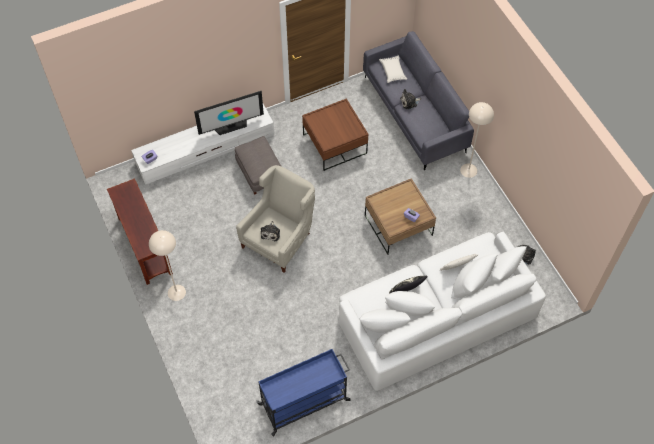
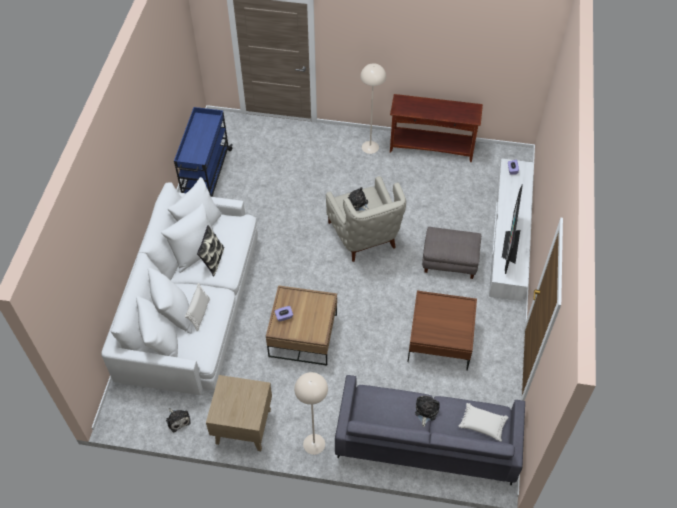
camera: 125 degrees right, 5 degrees down
(493, 216) = (242, 426): none -> beige nightstand

